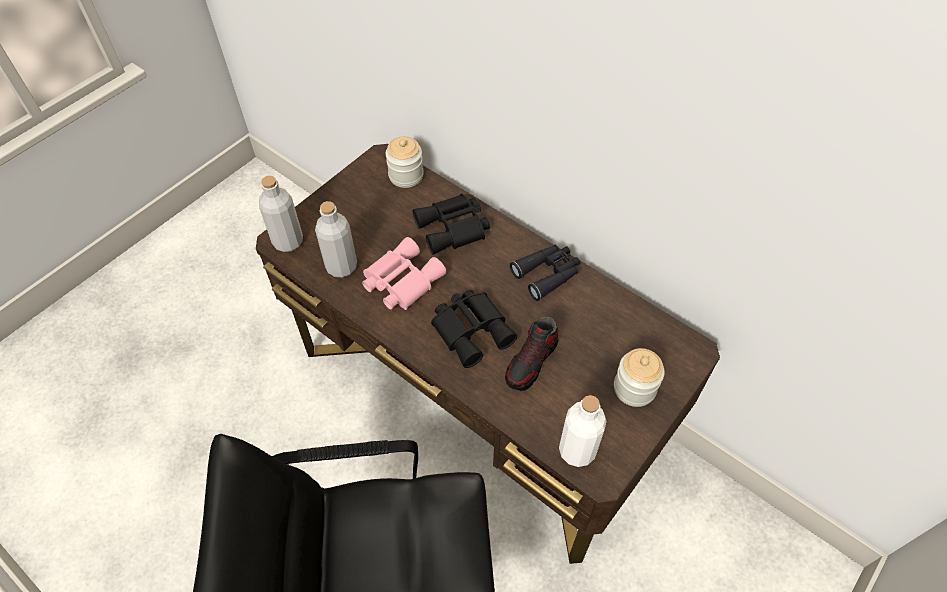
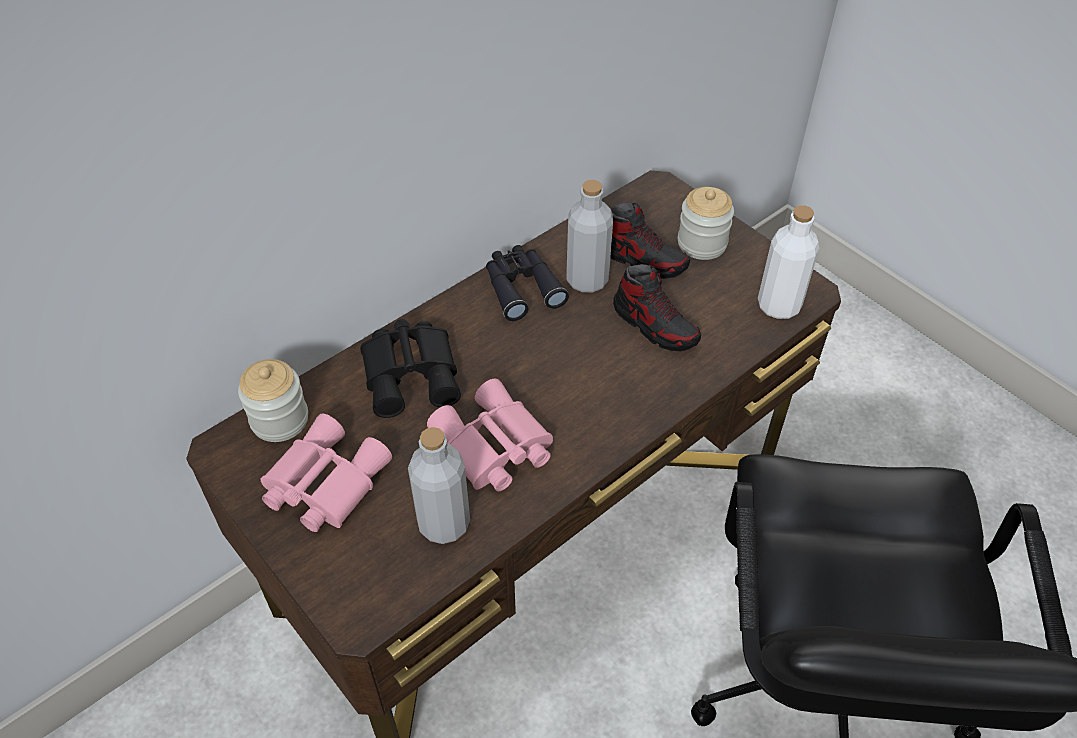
camera: 80 degrees left, 5 degrees down
(288, 241) = (366, 601): grey bottle -> grey bottle (587, 280)
(363, 205) = (322, 483): none -> pink binoculars
(472, 329) = (595, 376): black binoculars -> none
(601, 346) = (642, 259): none -> shoe

